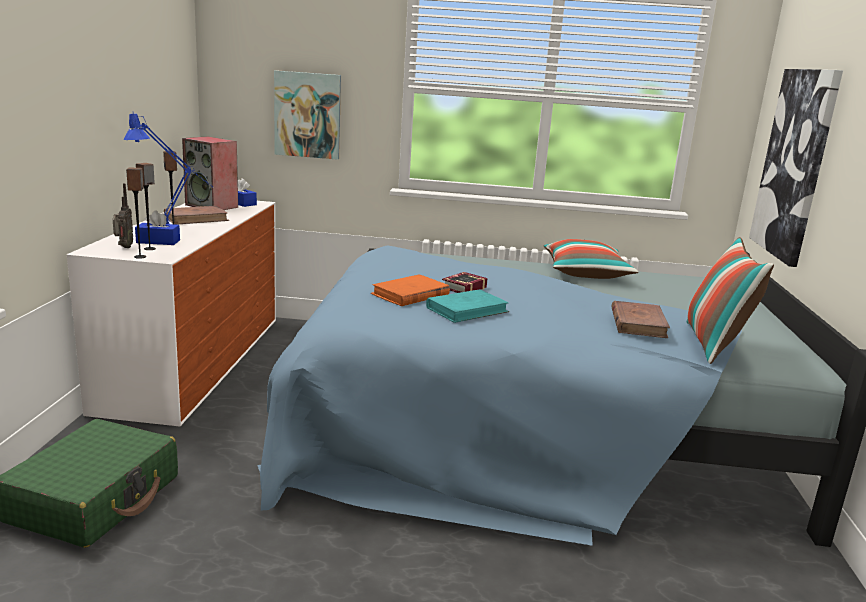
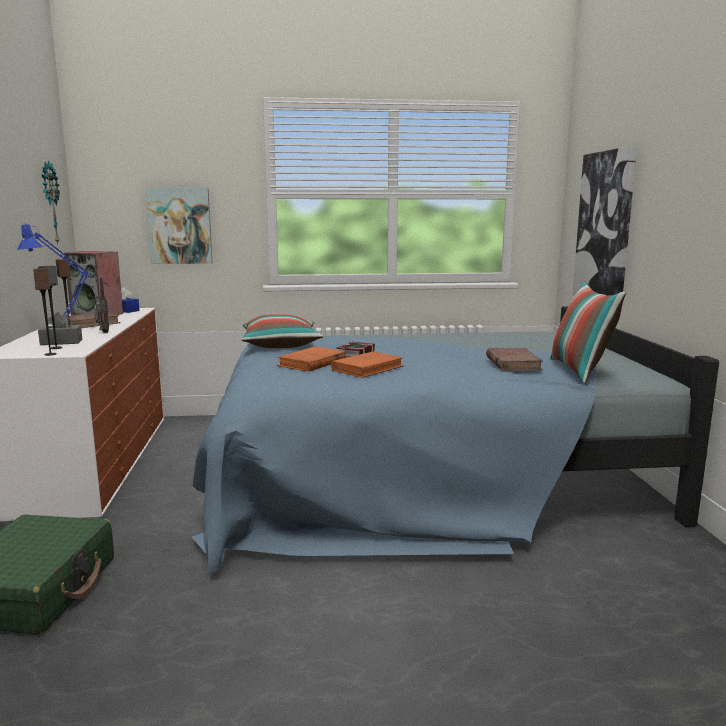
camera: 10 degrees left, 5 degrees down
(123, 247) = (29, 349): radio -> radio (103, 332)
(158, 241) = (61, 342): blue tissue box -> grey tissue box
(170, 84) = (49, 203): none -> wall clock
(467, 310) = (368, 368): turquoise book -> orange book
(585, 273) = (448, 336): pillow -> pillow (280, 345)

